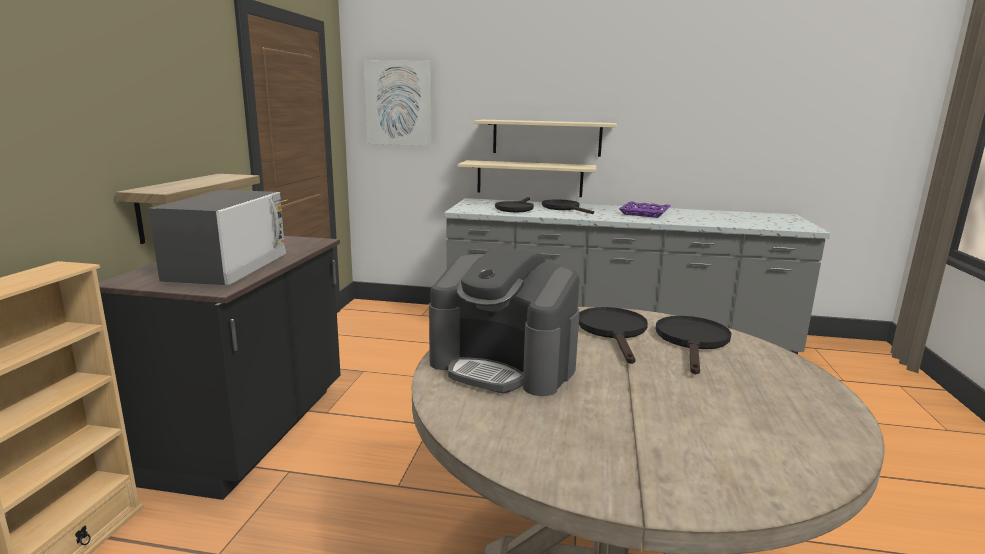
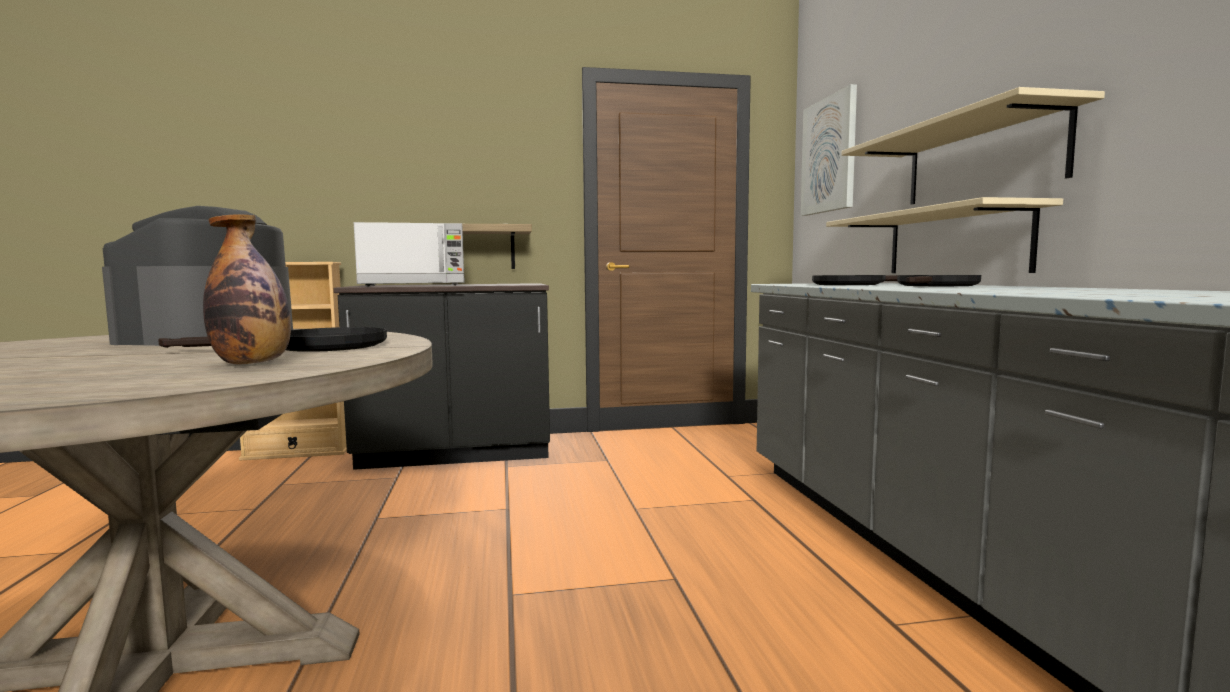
camera: 70 degrees right, 10 degrees down
(644, 213) = (1067, 290): purple tray -> none
(692, 342) = (252, 363): black frying pan -> bottle

